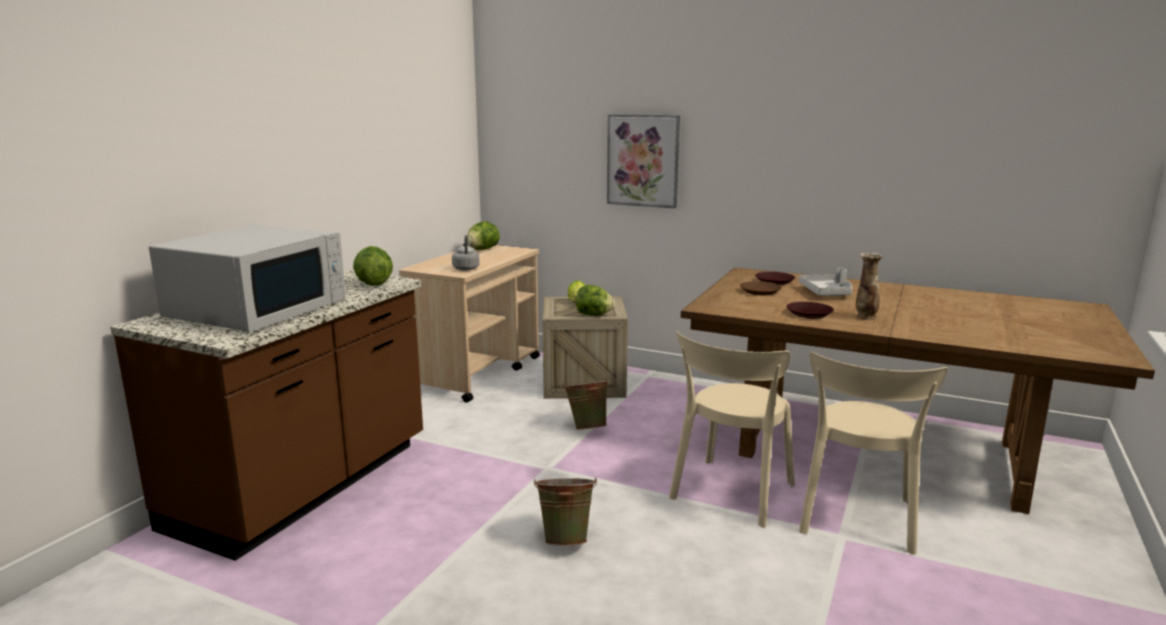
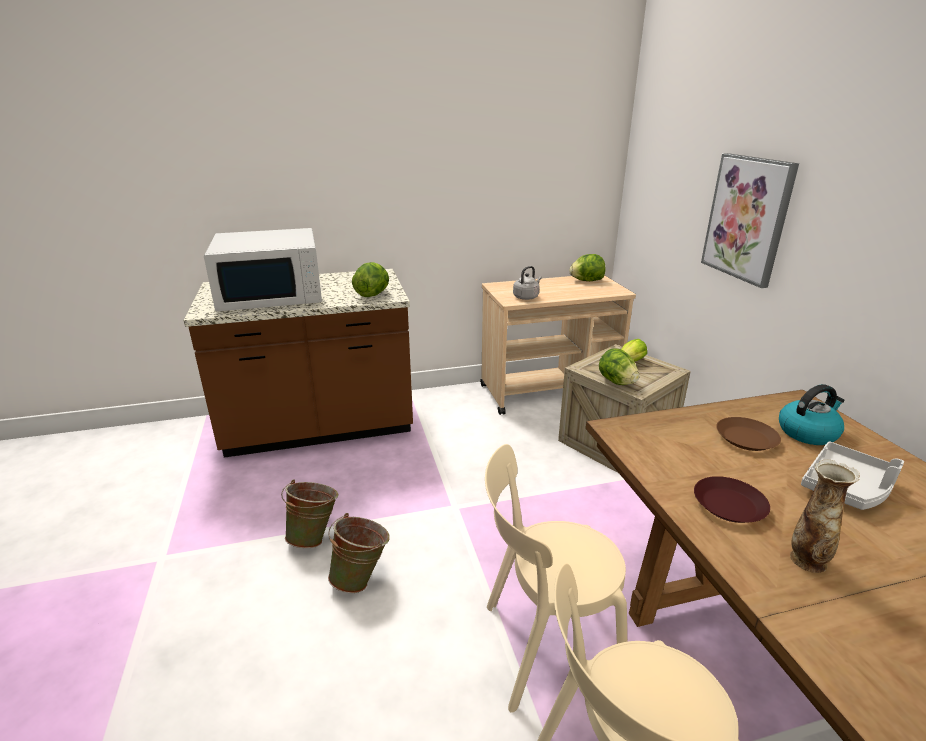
camera: 50 degrees right, 10 degrees up
(587, 427) = (544, 489): green bucket -> green bucket (315, 536)
(774, 281) = (807, 432): brown plate -> kettle

